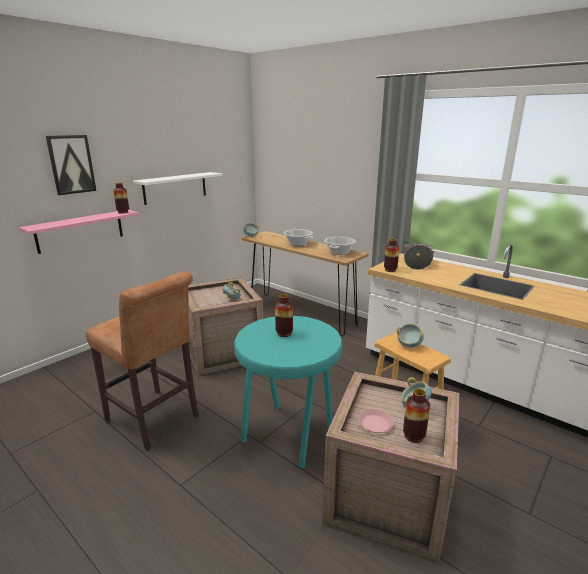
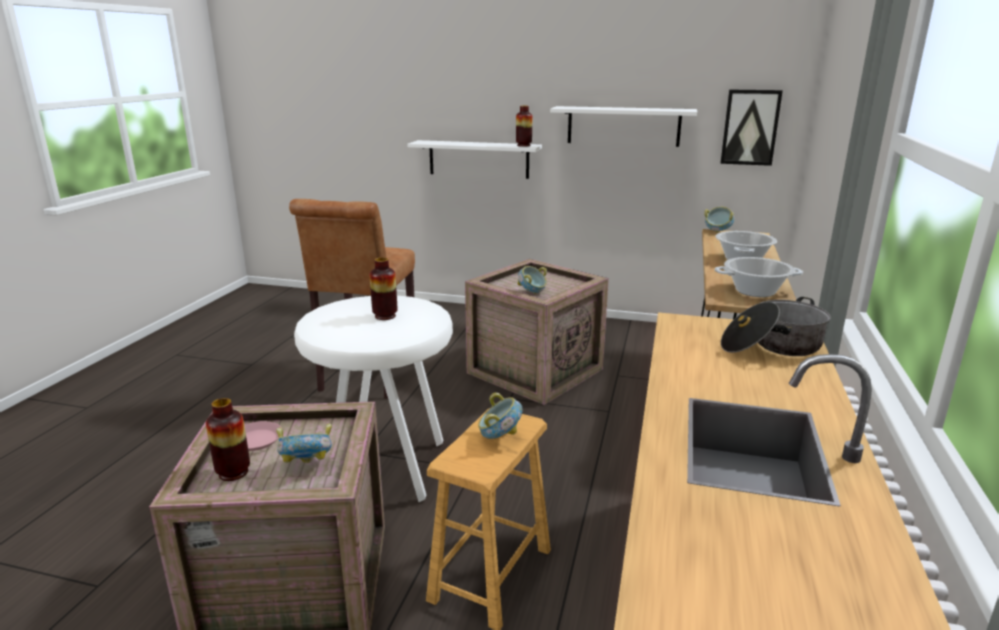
camera: 65 degrees right, 0 degrees up
(71, 164) = (481, 77): picture -> picture (750, 127)
(80, 231) = (478, 159): pink shelf -> white shelf
(289, 436) = (385, 470): turquoise stool -> white stool
(390, 270) = (679, 328): vase -> none

